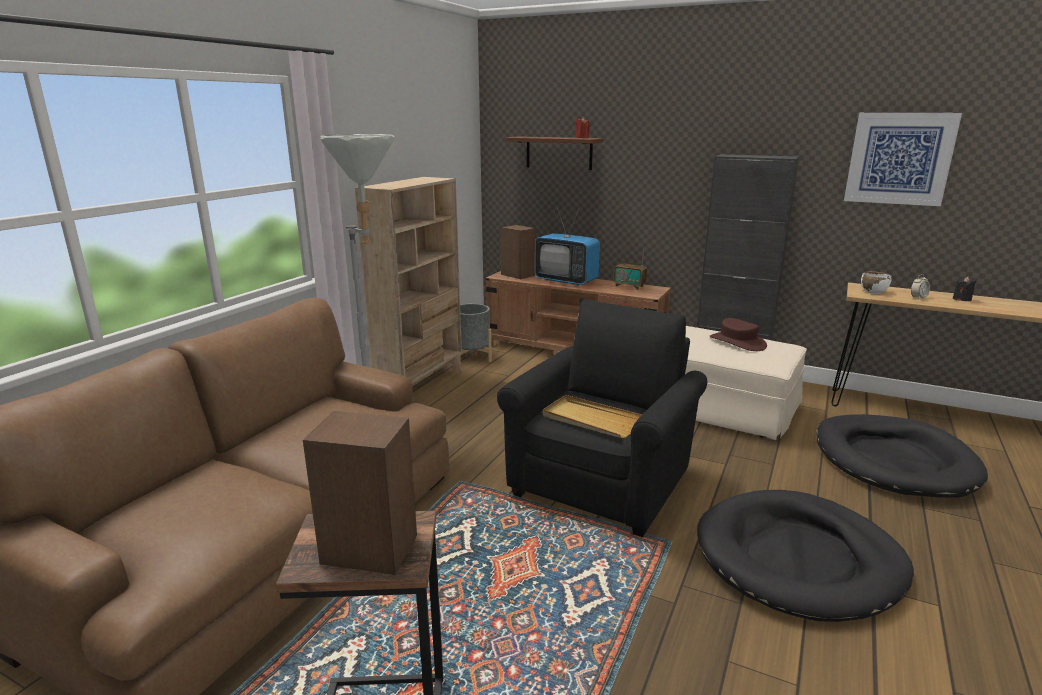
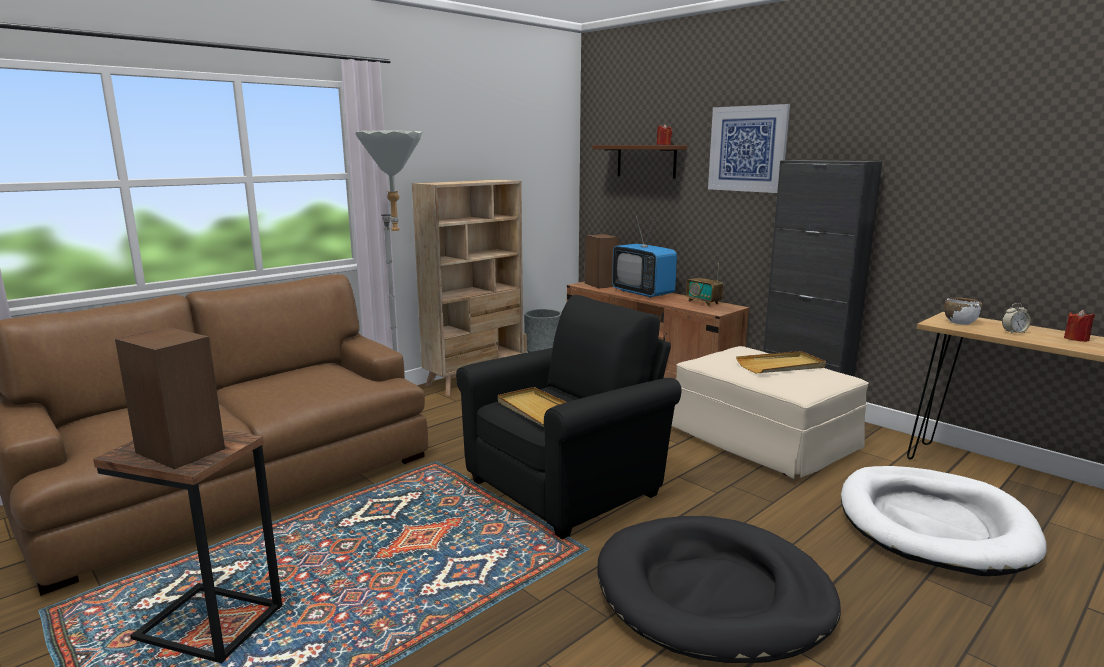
camera: 20 degrees right, 5 degrees down
(737, 342) = (781, 366): brown hat -> beige tray
(893, 460) = (933, 524): black dog bed -> white dog bed
(899, 159) = (1002, 163): picture -> picture (747, 149)
(962, 299) = (1076, 339): black candle -> red candle

